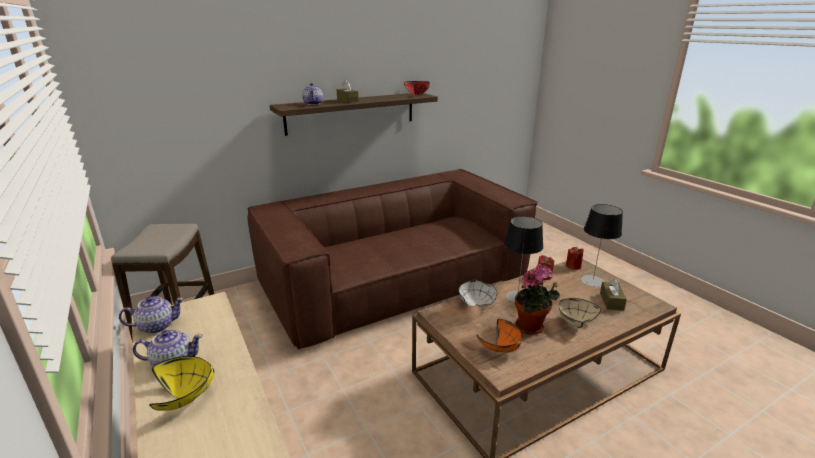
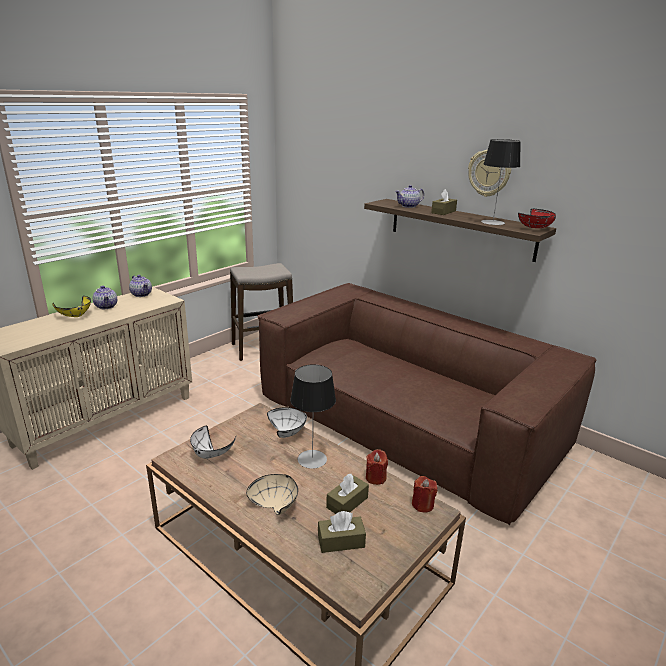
camera: 70 degrees right, 0 degrees up
(367, 60) = (489, 173): none -> wall clock
(501, 348) = (211, 455): orange bowl -> white bowl
(532, 328) = (253, 472): potted plant -> none
(571, 292) = (347, 502): none -> brown tissue box
(592, 281) = (389, 524): table lamp -> table lamp (492, 222)

